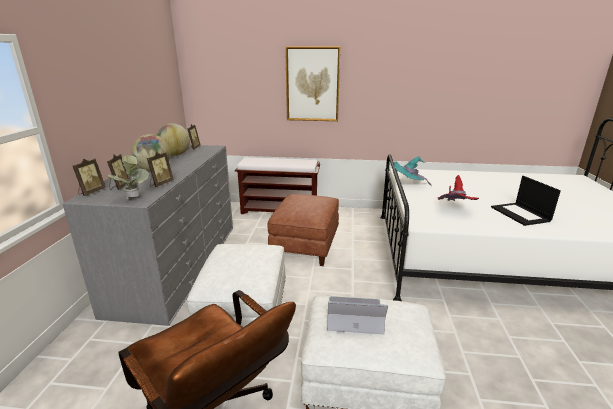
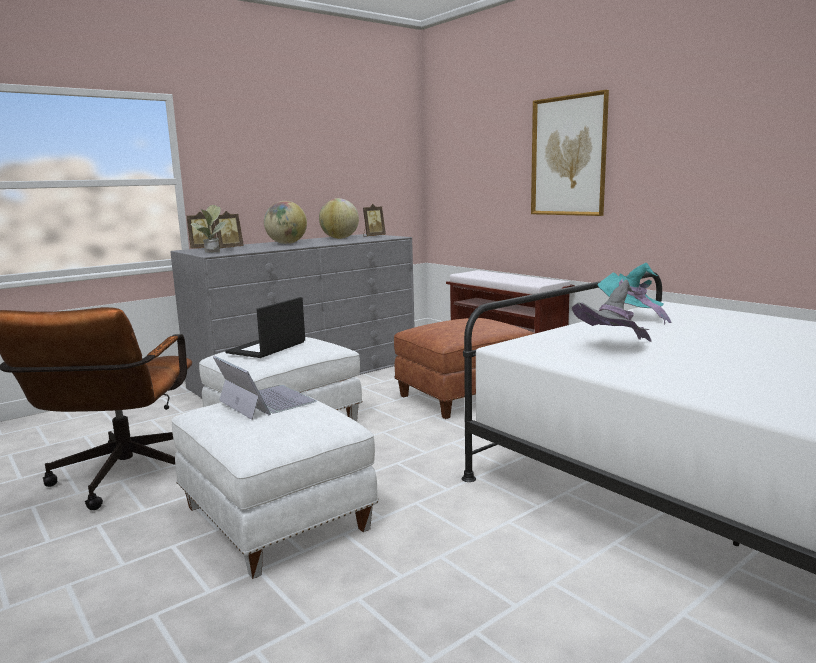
camera: 45 degrees right, 10 degrees down
(161, 184) = (260, 249): picture frame -> none
(454, 210) = (613, 348): red hat -> grey hat
(521, 214) = (735, 376): laptop -> laptop (266, 348)

